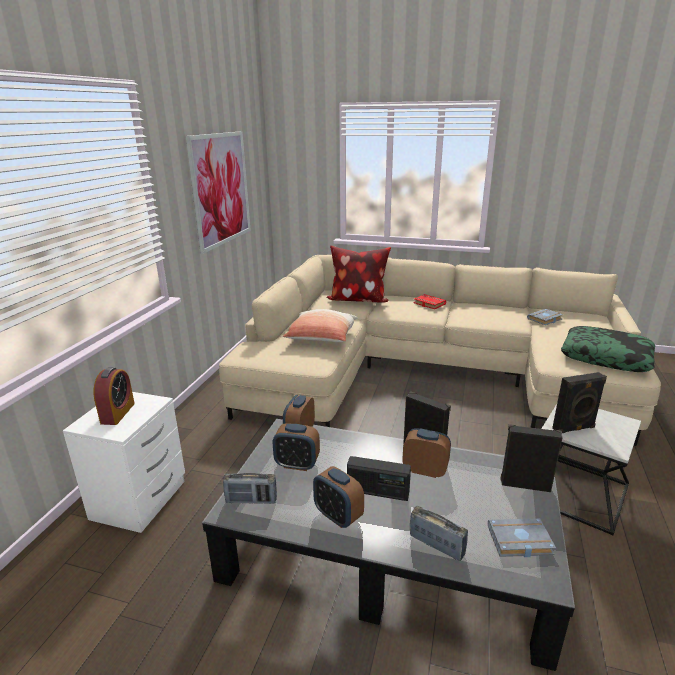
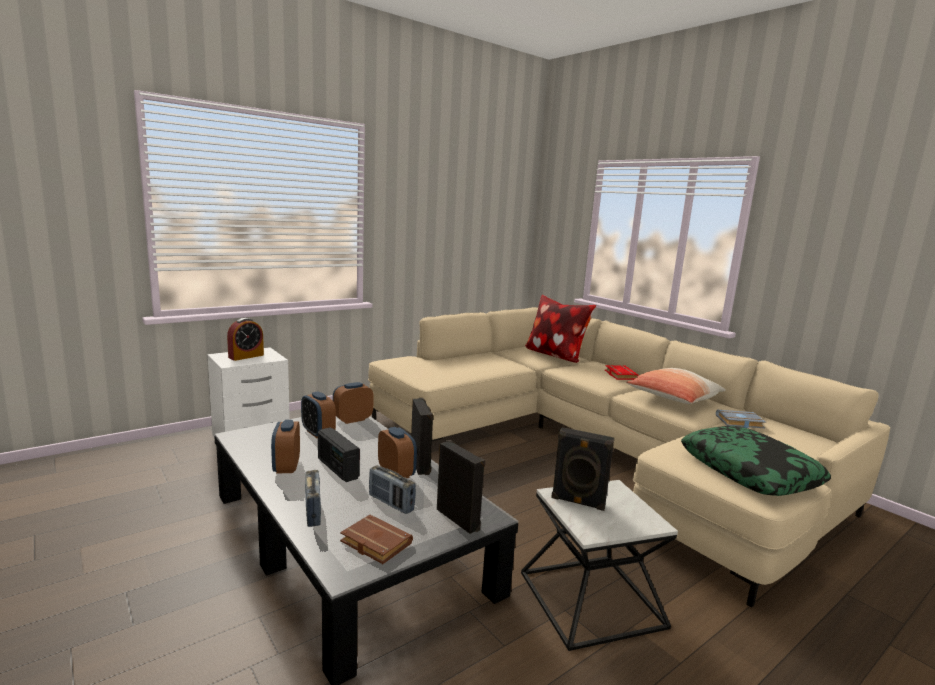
camera: 35 degrees right, 10 degrees down
(221, 189) = (455, 227): picture -> none
(251, 500) = (256, 436): radio -> radio (391, 503)
(322, 338) = (469, 368): pillow -> pillow (673, 399)
(519, 542) = (373, 543): grey book -> brown book

